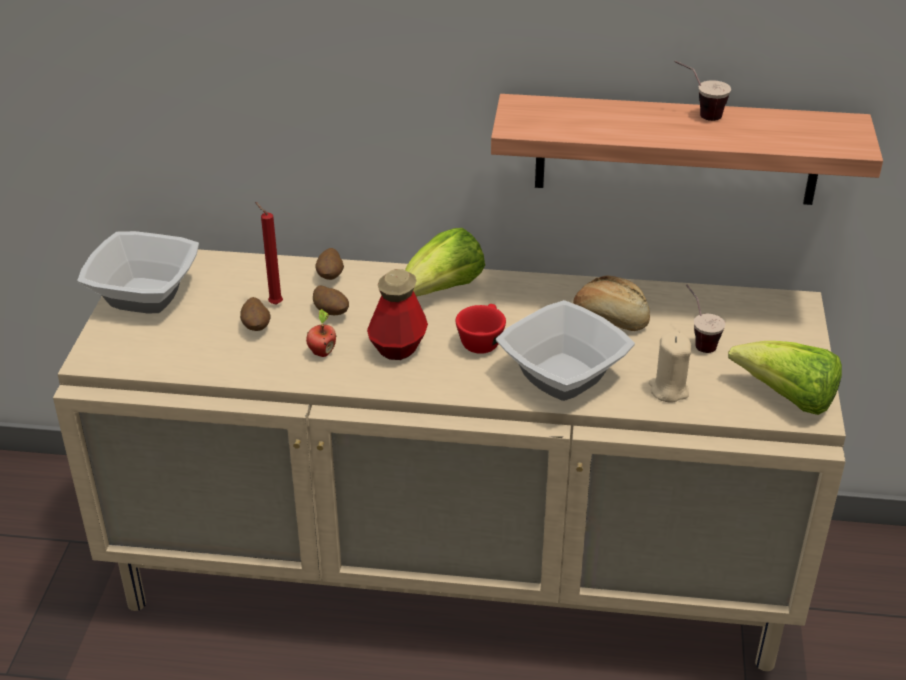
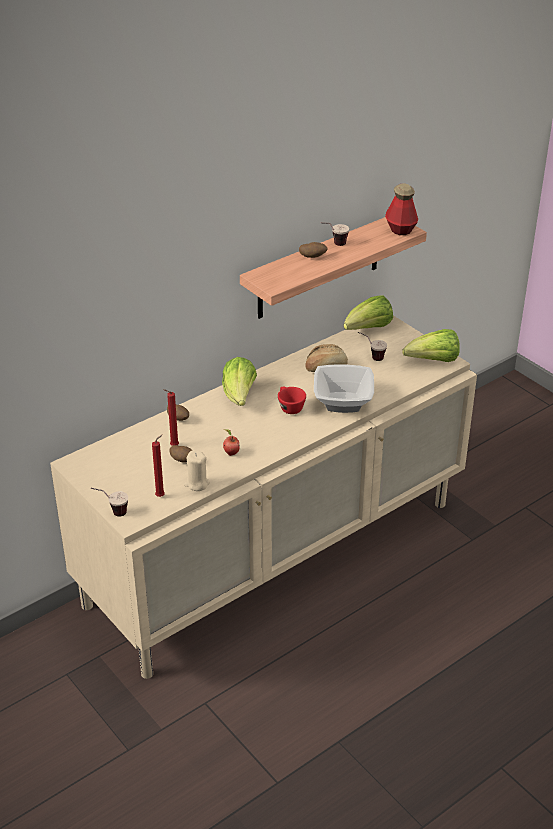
camera: 45 degrees left, 0 degrees up
(93, 336) = (111, 512): none -> cup
(145, 296) = (104, 480): bowl -> none
(169, 352) = (161, 496): none -> red candle
(331, 313) = (206, 434): potato -> potato (313, 257)
(398, 347) = (260, 431): bottle -> bottle (400, 230)
(668, 390) = (389, 383): beige candle -> beige candle (197, 484)
(753, 302) = (368, 329): none -> lettuce

